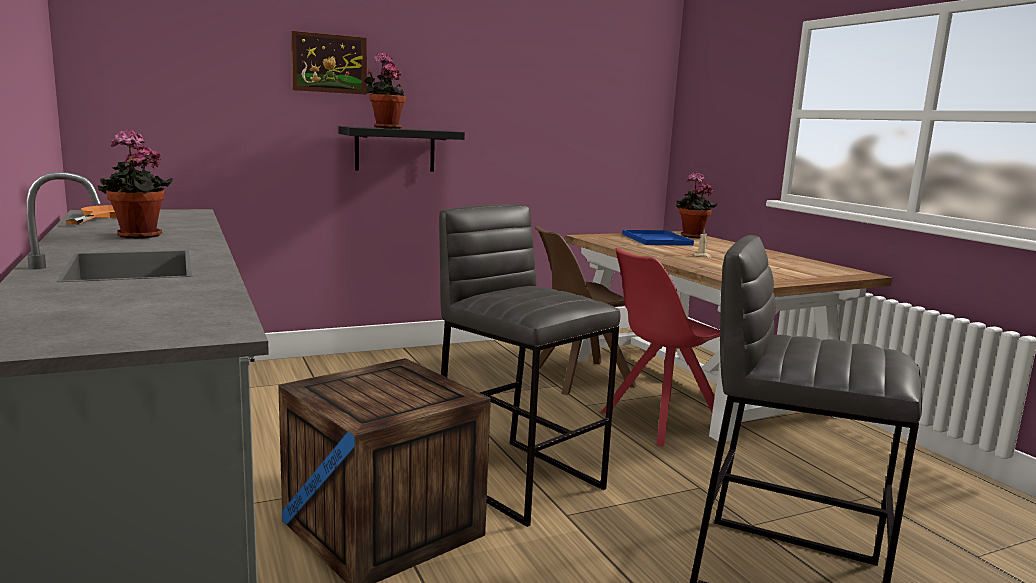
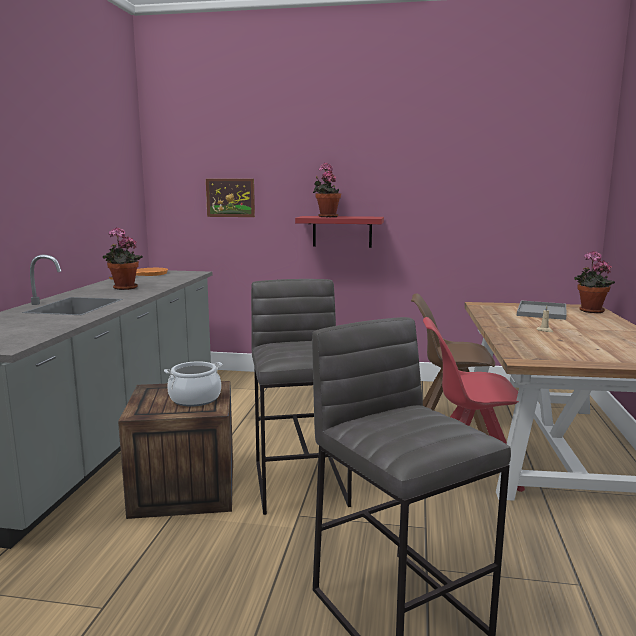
camera: 35 degrees right, 0 degrees up
(329, 63) = (296, 173): picture -> picture (230, 198)
(395, 149) = (342, 231): black shelf -> red shelf
(406, 387) = (195, 399): none -> cooking pot
(657, 240) = (542, 312): blue tray -> grey tray

